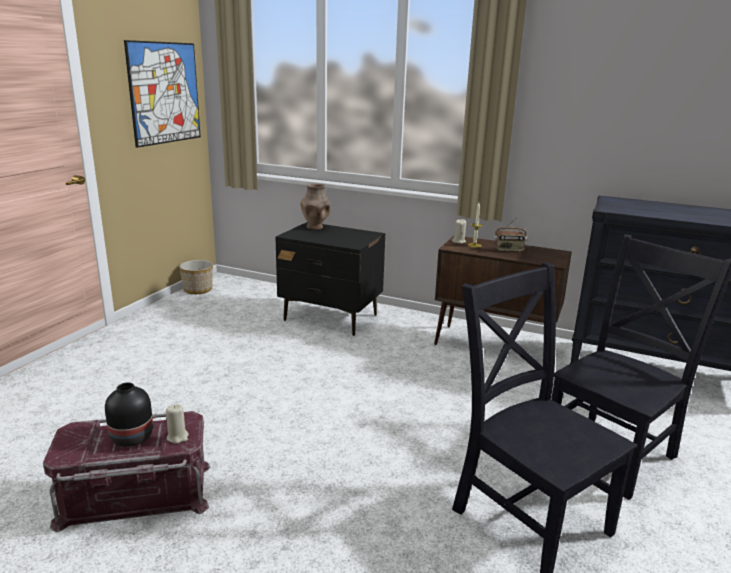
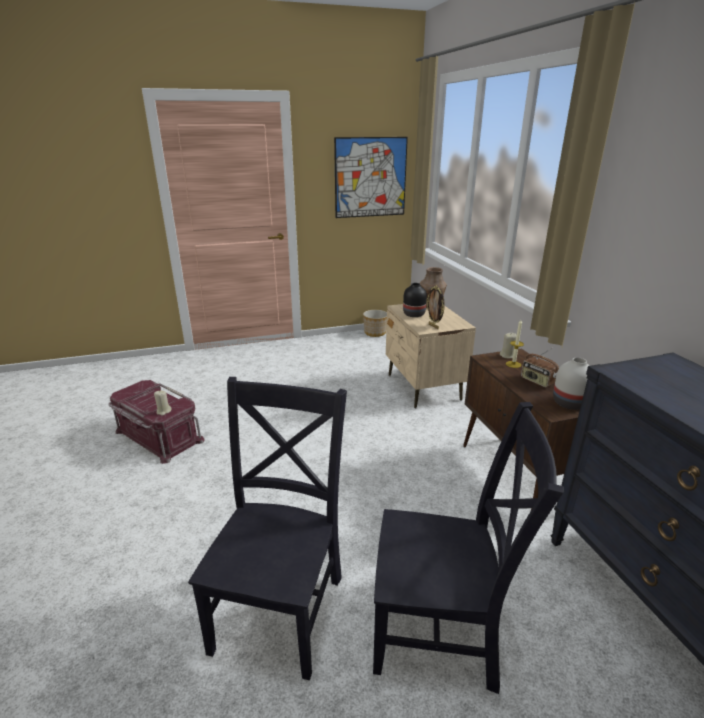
camera: 50 degrees right, 5 degrees up
(132, 437) = (154, 400): black vase -> black vase (414, 314)
(331, 318) = (423, 387): black nightstand -> beige nightstand
(355, 241) = (434, 326): none -> picture frame
(548, 255) = (569, 402): none -> white vase

